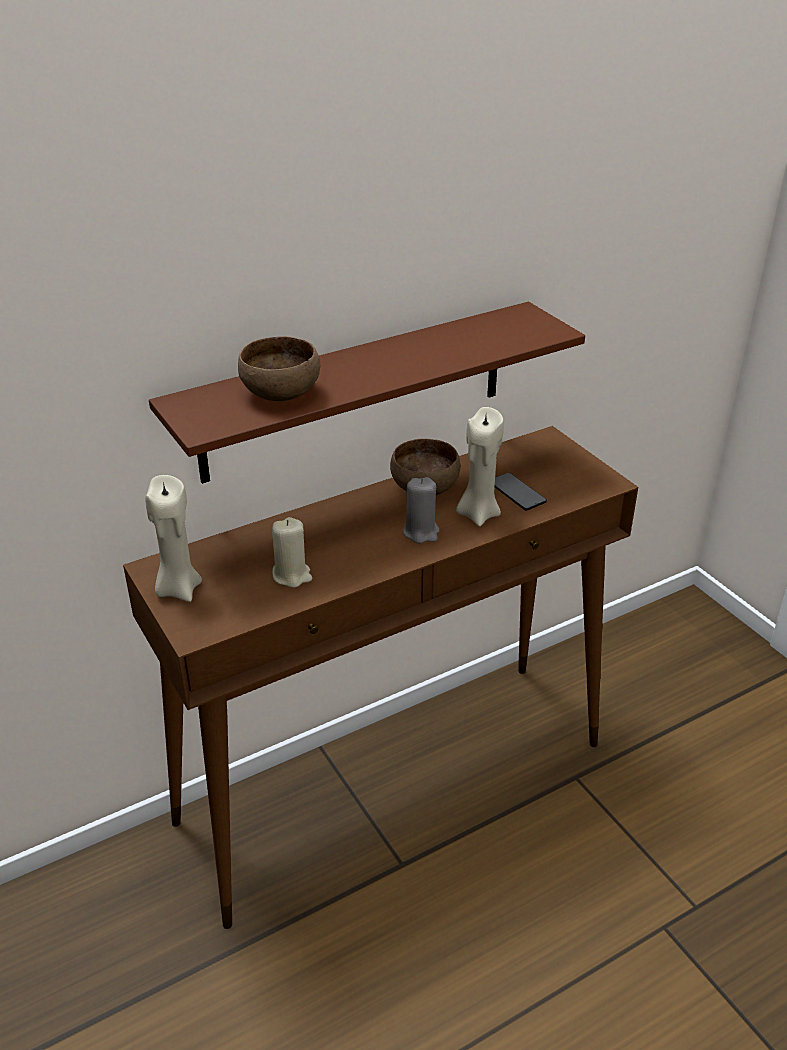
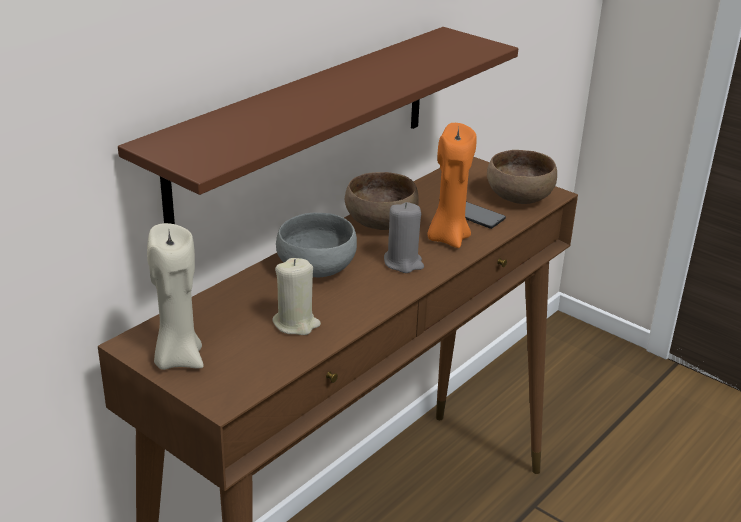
camera: 20 degrees left, 5 degrees down
(279, 393) = (261, 124): brown bowl -> brown bowl (517, 198)
(338, 526) = (316, 270): none -> grey bowl
(478, 514) = (448, 238): beige candle -> orange candle

